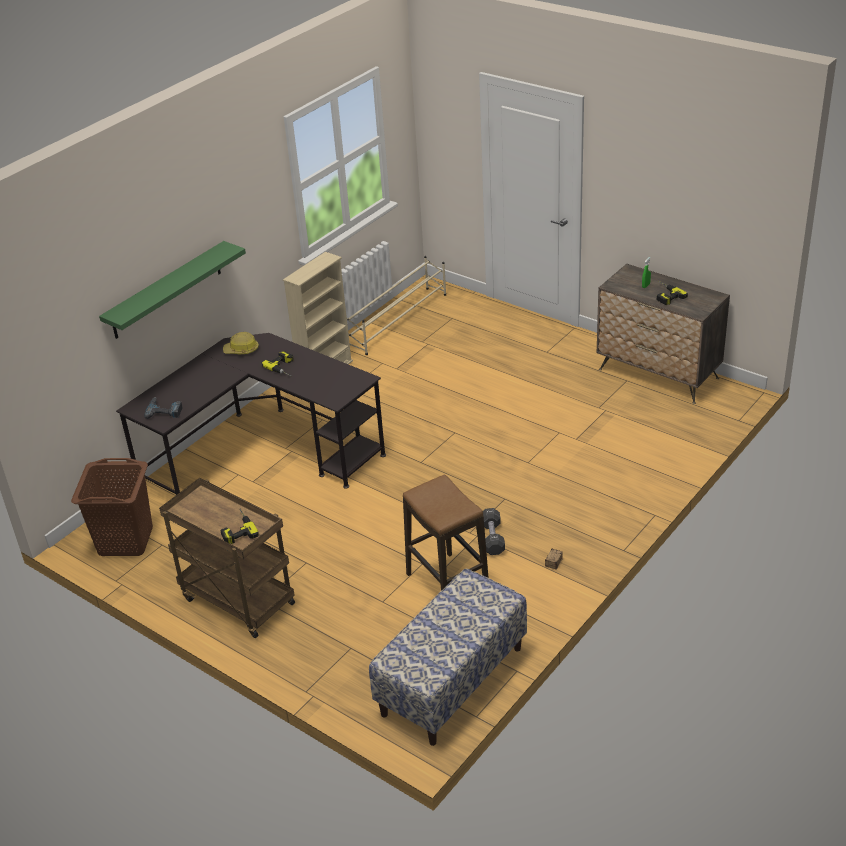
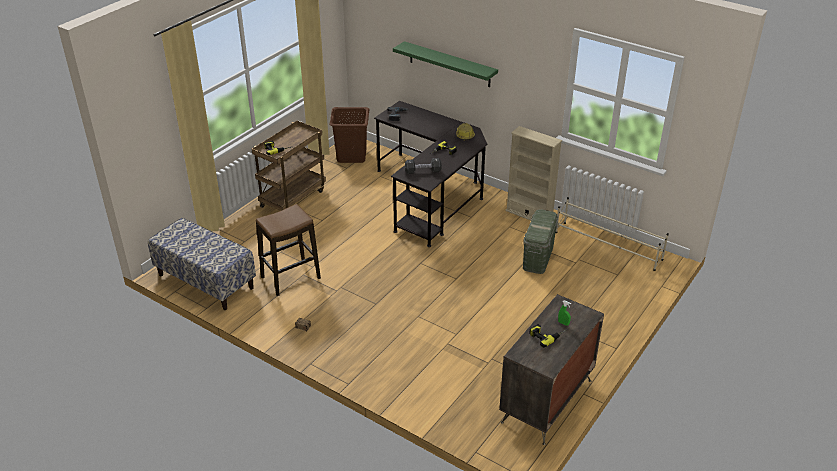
camera: 85 degrees right, 0 degrees up
(416, 369) = (538, 257): none -> green storage box
(492, 538) = (333, 298): black dumbbell -> black dumbbell (423, 171)

